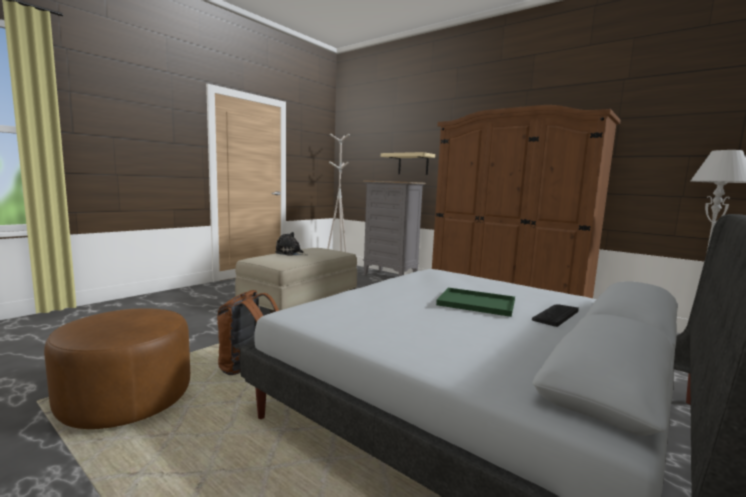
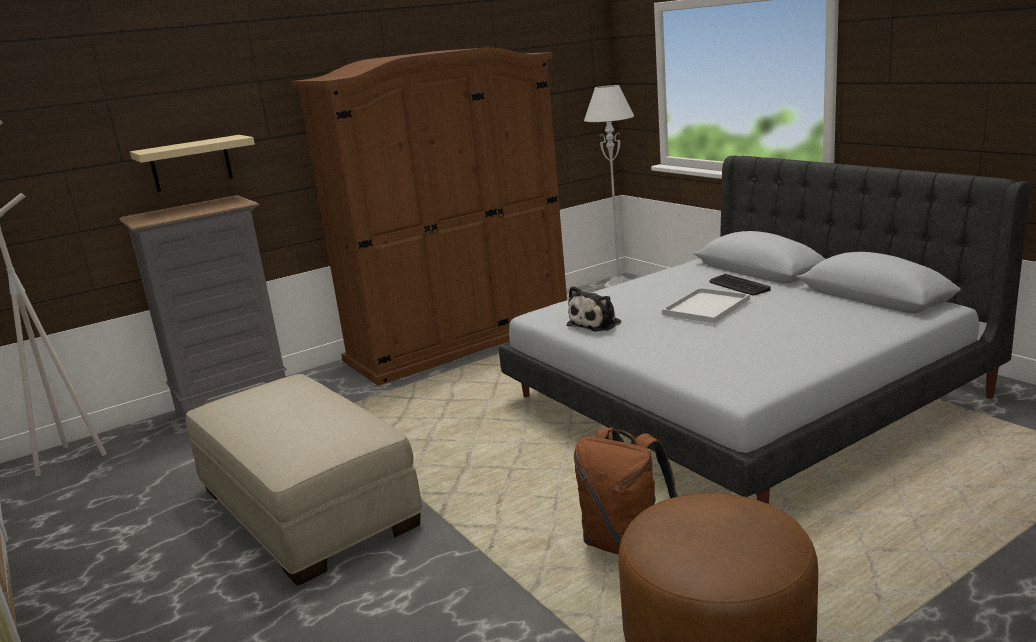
camera: 70 degrees left, 10 degrees up
(290, 253) = (280, 425): plush toy -> plush toy (597, 323)
(474, 303) = (706, 307): green tray -> white tray

